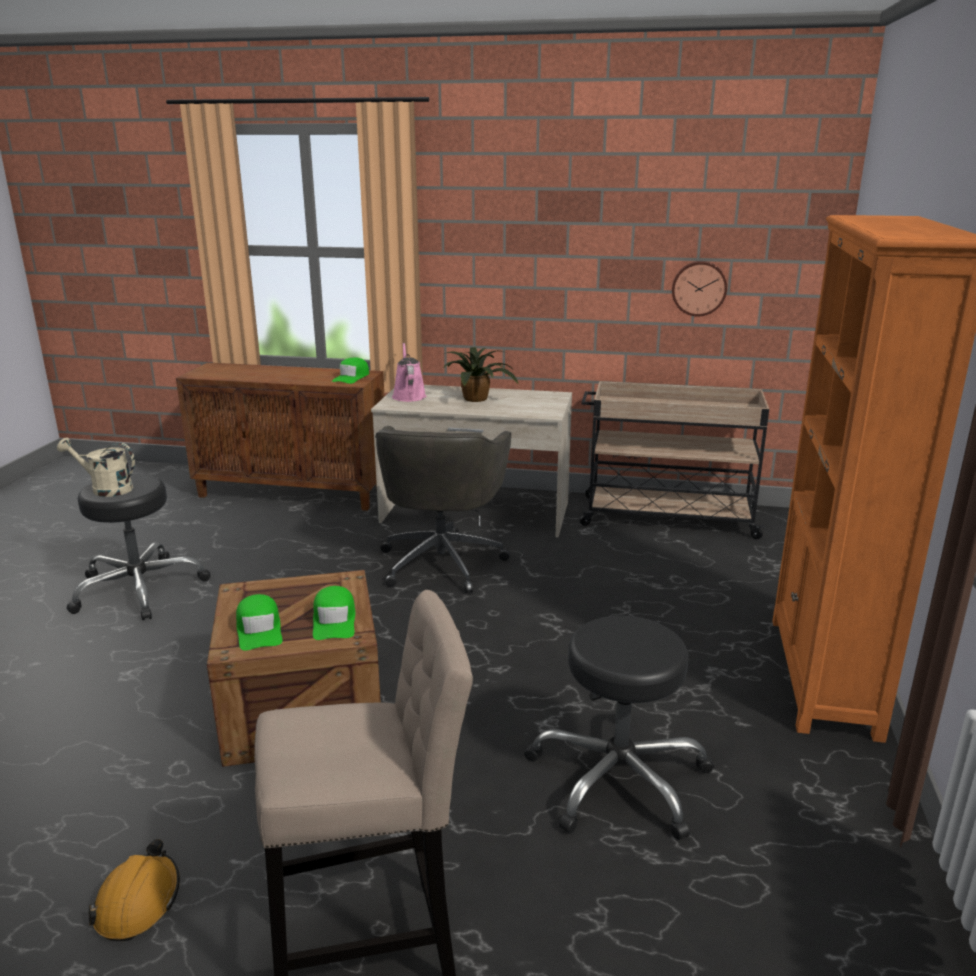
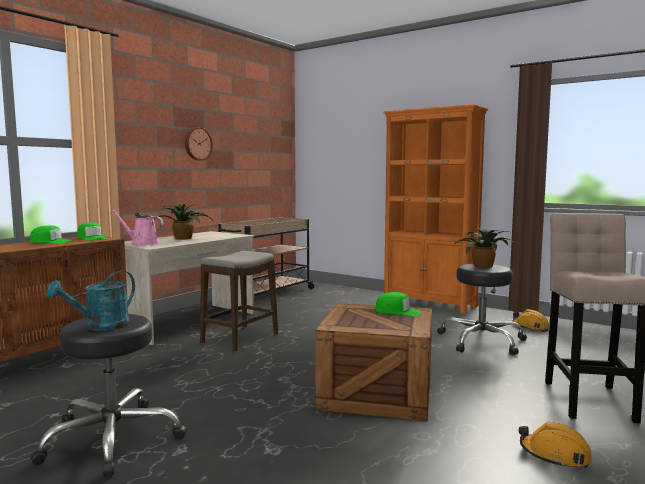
camera: 65 degrees left, 15 degrees down
(105, 489) = (100, 327): beige watering can -> turquoise watering can
(259, 630) = (394, 325): green cap -> green cap (51, 242)
(442, 561) = (240, 338): grey office chair -> stool
(635, 640) = (483, 266): none -> potted plant
(699, 288) = (249, 167): wall clock -> wall clock (197, 144)
(798, 844) = (530, 327): none -> orange hard hat

